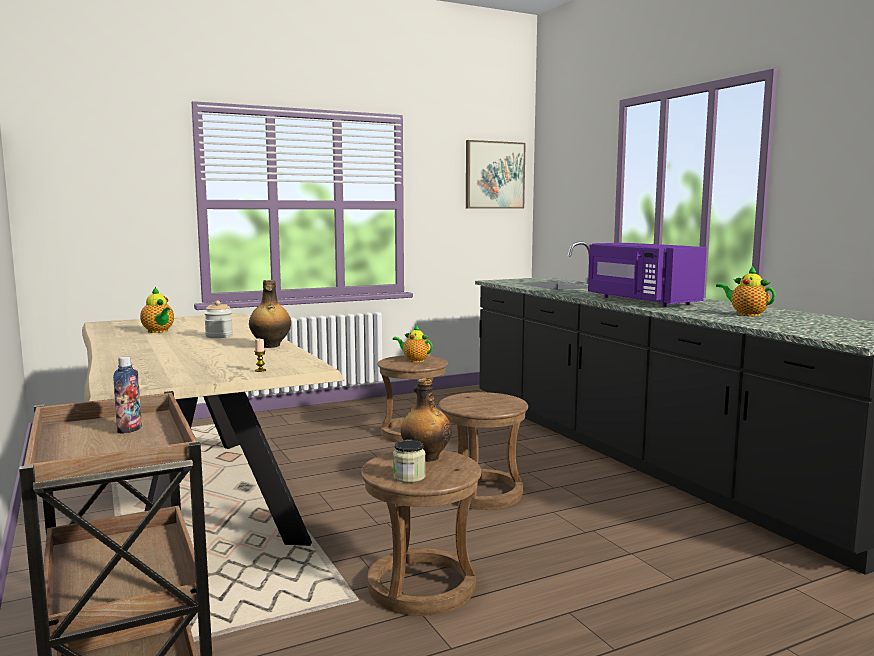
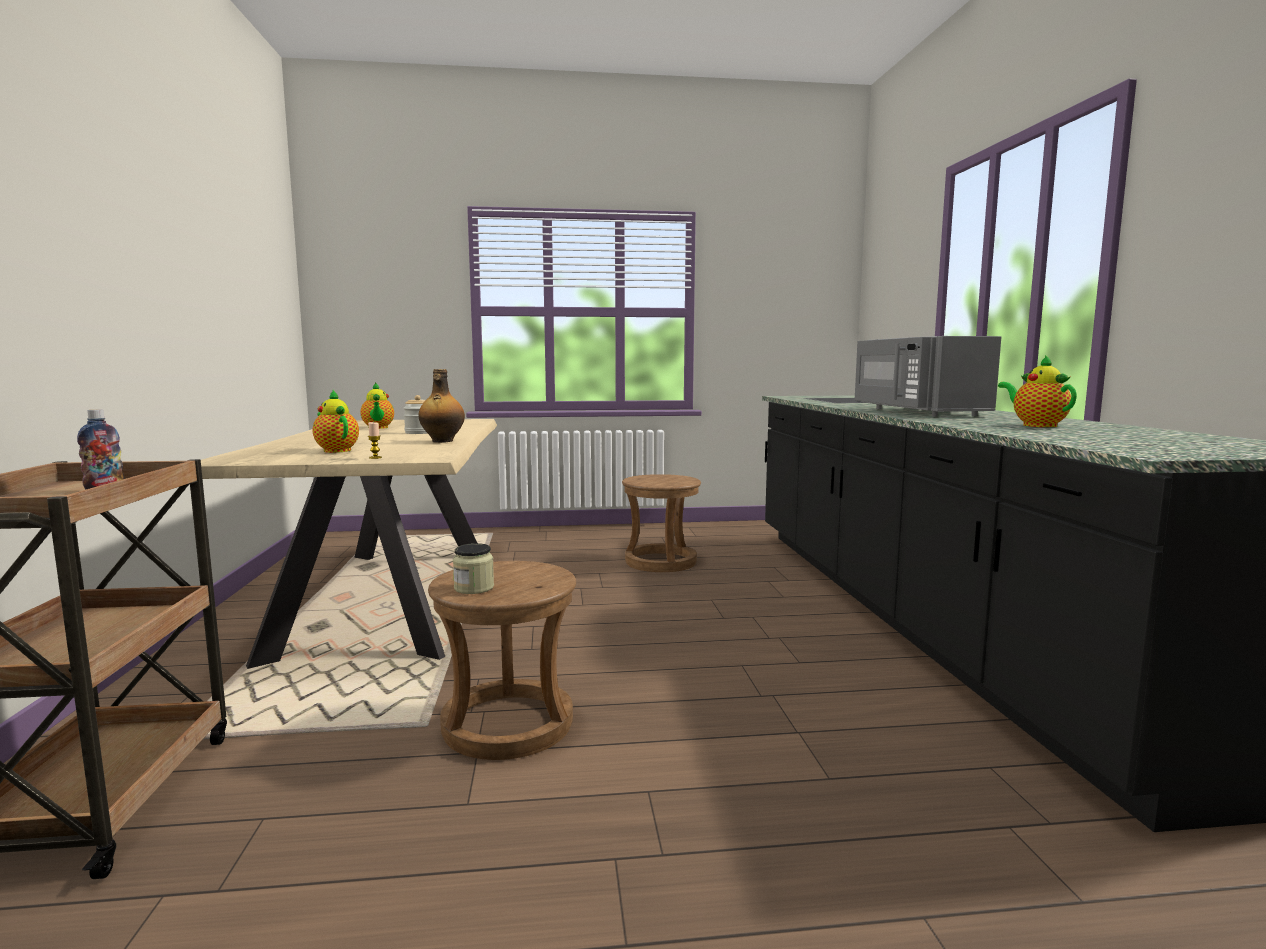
camera: 20 degrees right, 0 degrees up
(414, 360) = (664, 479): teapot -> teapot (336, 450)
(426, 457) = (524, 570): bottle -> none
(482, 493) = (677, 632): brown stool -> none
(494, 175) = (808, 278): picture -> none
(640, 301) = (915, 412): purple microwave -> grey microwave

